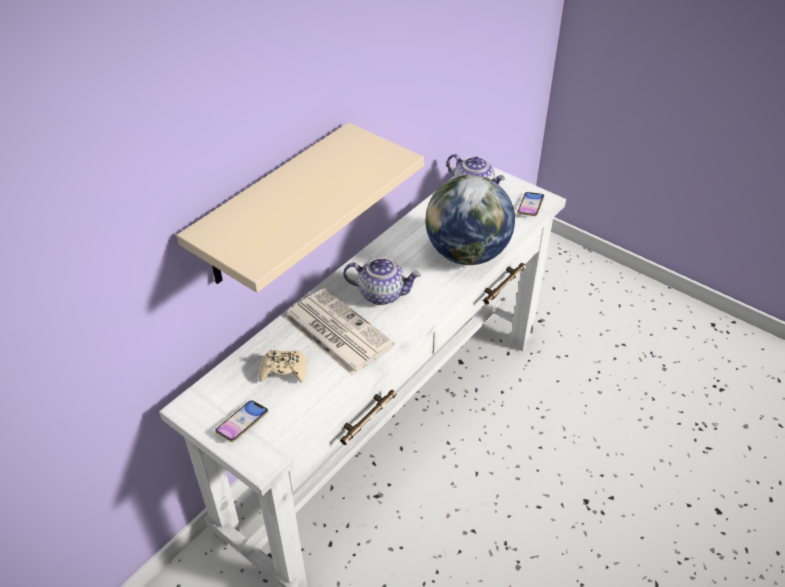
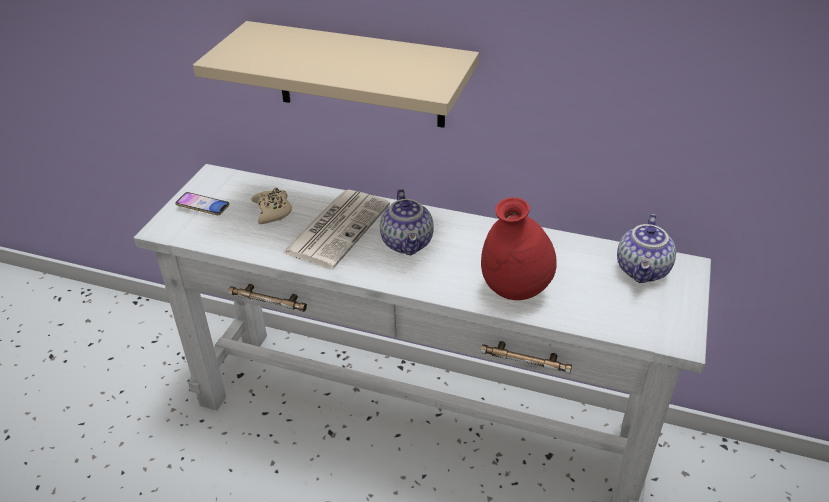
camera: 70 degrees right, 5 degrees down
(466, 254) = (514, 291): globe -> red vase
(530, 206) = (654, 328): phone -> none

